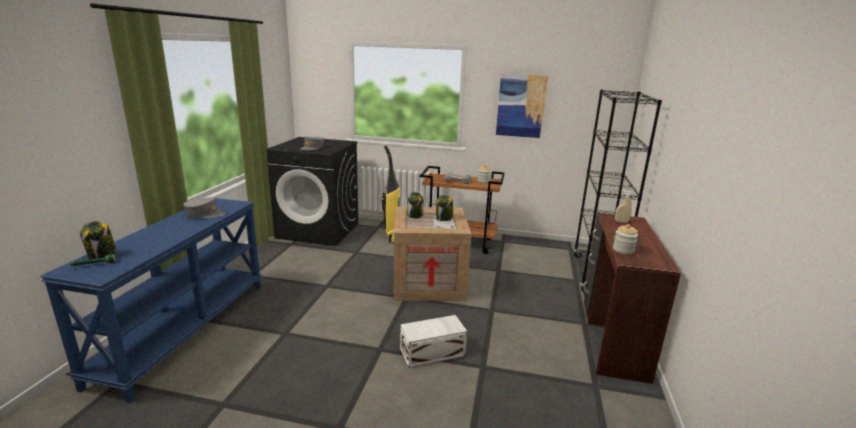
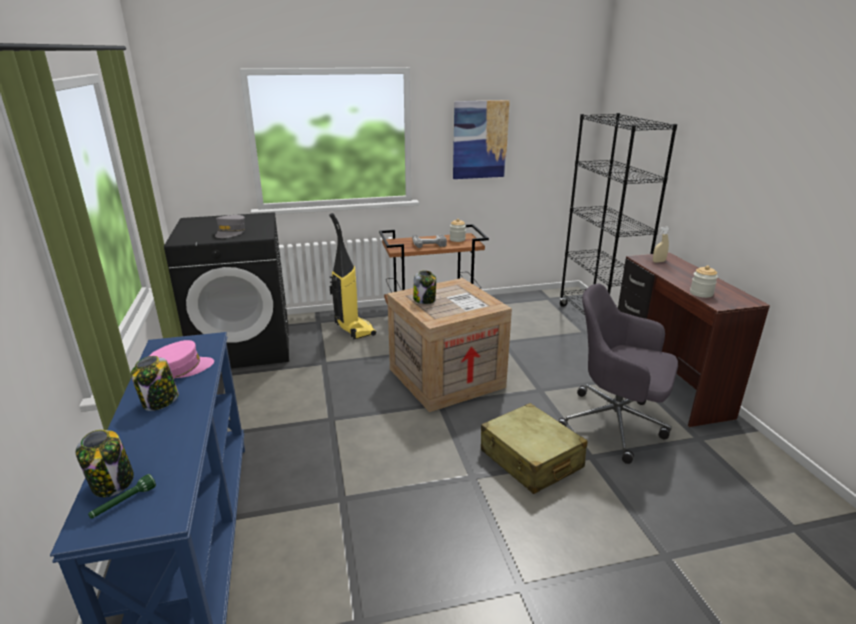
camera: 25 degrees left, 5 degrees up
(205, 214) = (182, 369): grey cap -> pink cap
(433, 353) = (530, 459): white storage box -> beige suitcase
(444, 218) = (461, 296): jar -> jar (160, 401)
(529, 351) = (615, 424): none -> grey office chair

